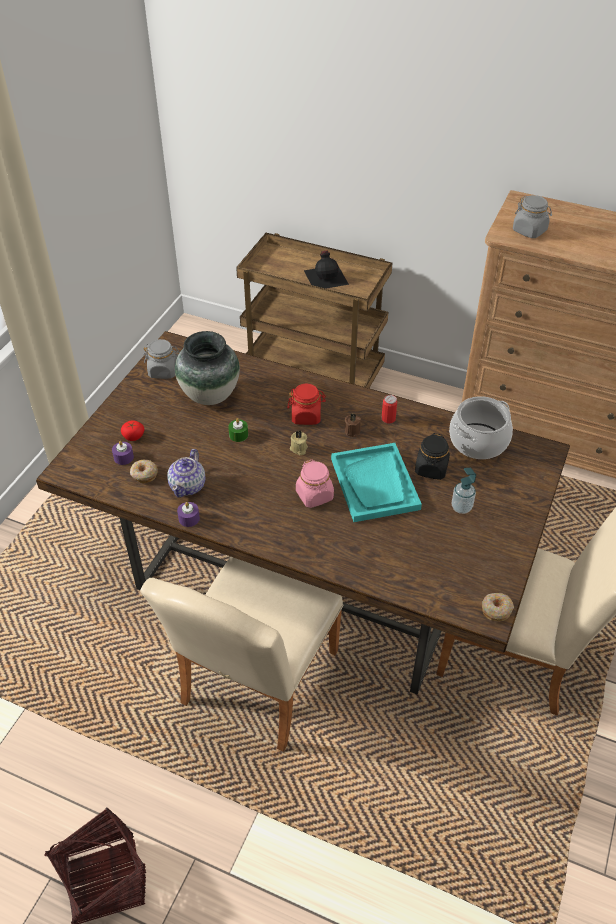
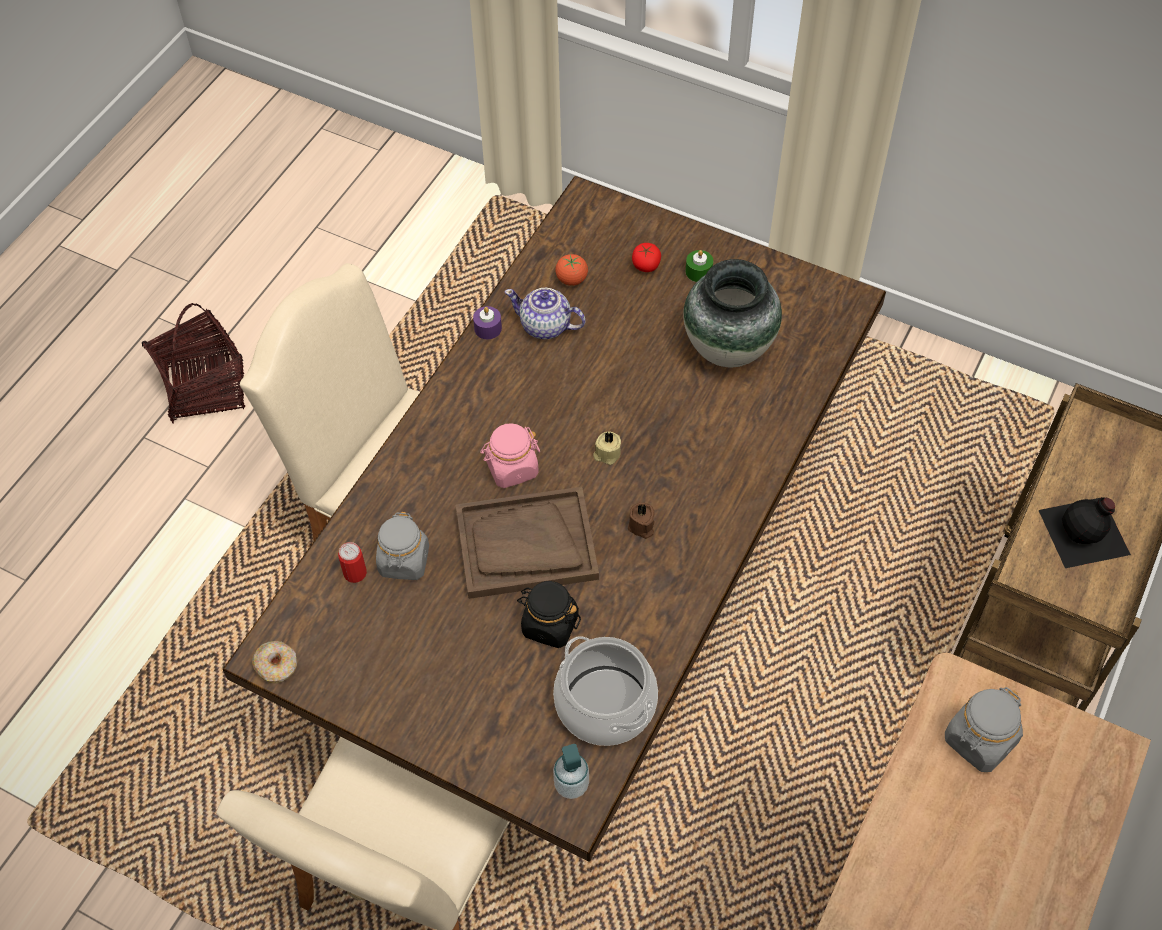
camera: 95 degrees right, 10 degrees up
(123, 457) = (605, 257): purple candle -> none
(144, 474) = (571, 279): donut -> tomato
(163, 371) = (785, 292): grey jar -> grey jar (404, 561)
(238, 435) = (641, 382): green candle -> green candle (698, 272)
(306, 416) = (677, 467): red jar -> none
(375, 484) = (526, 545): turquoise tray -> brown tray
(388, 419) = (666, 579): can -> can (355, 573)
(461, 507) = (466, 654): soap dispenser -> soap dispenser (571, 785)

